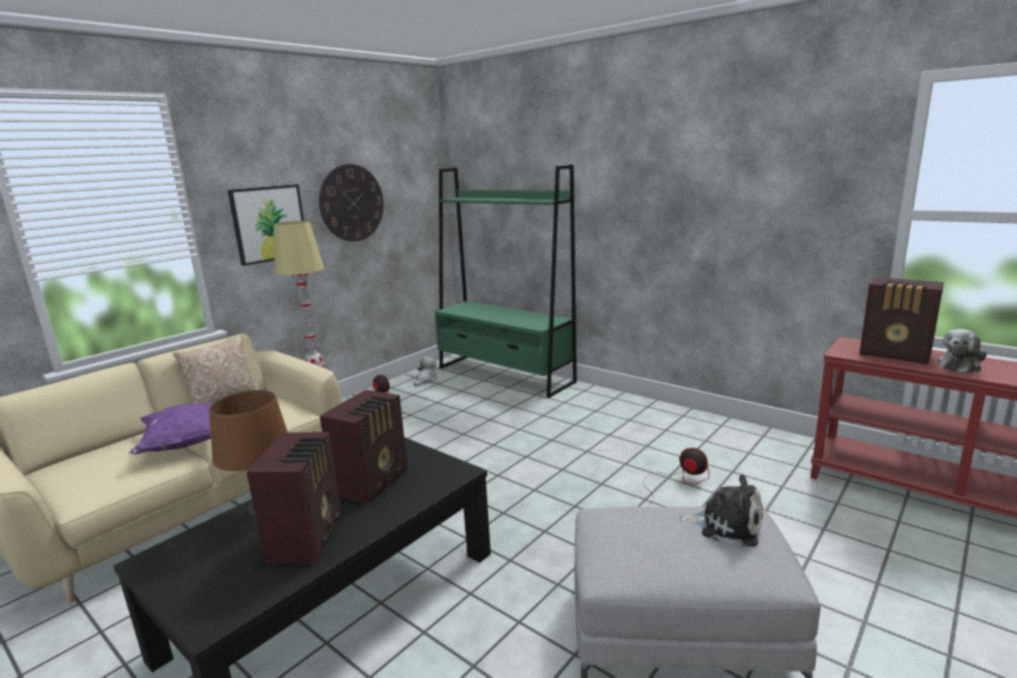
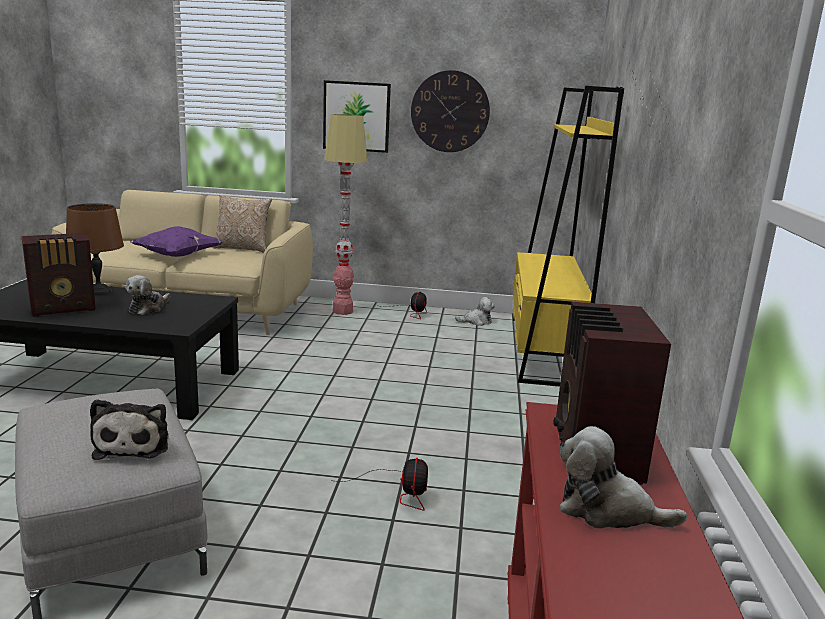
camera: 55 degrees right, 0 degrees up
(373, 482) = (148, 308): radio -> plush toy
(505, 375) = (543, 350): green bookcase -> yellow bookcase

